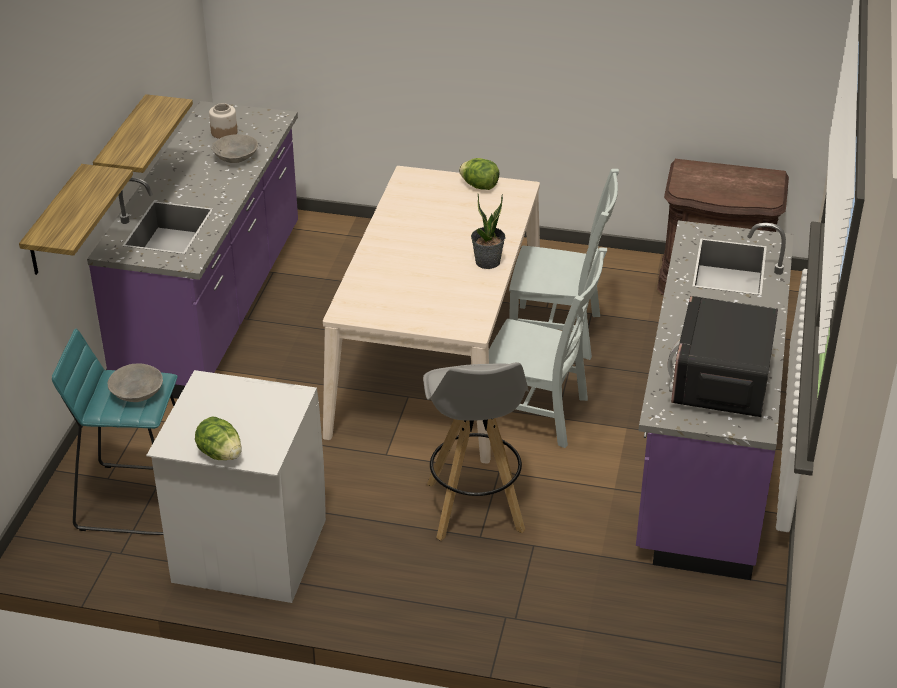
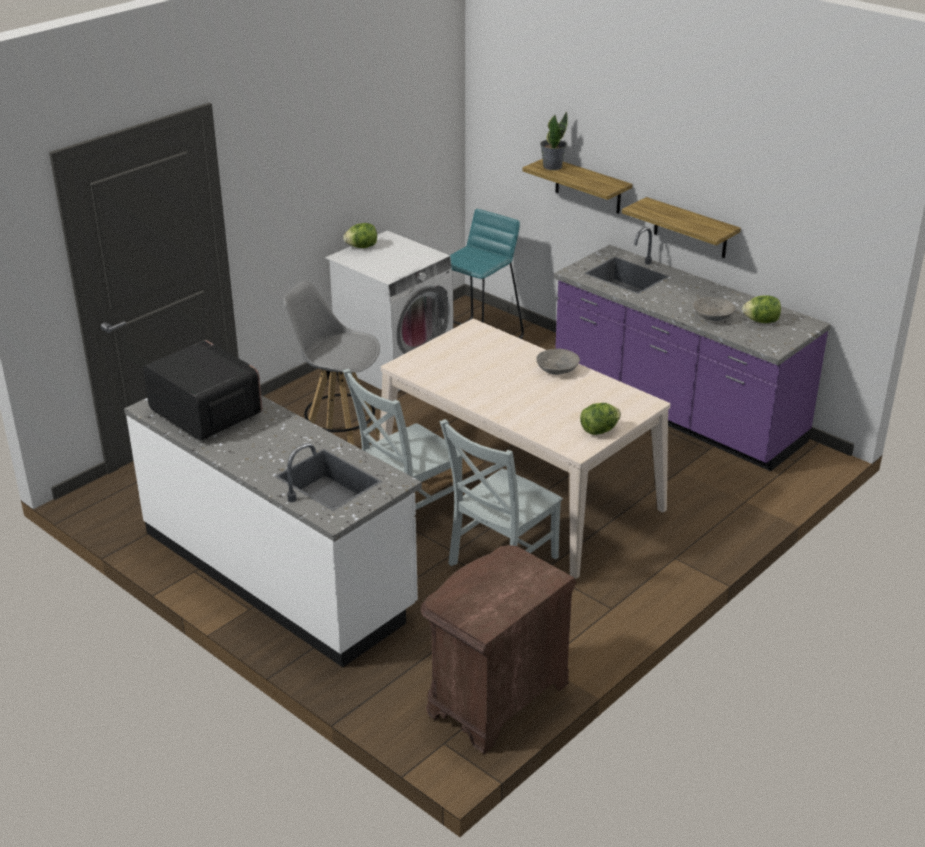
camera: 120 degrees right, 5 degrees down
(136, 392) = (472, 259): grey bowl -> grey bowl (557, 370)
(224, 132) = (761, 321): jar -> lettuce
(487, 262) = (479, 398): potted plant -> potted plant (552, 166)
(704, 455) = (278, 571): purple counter -> white counter

